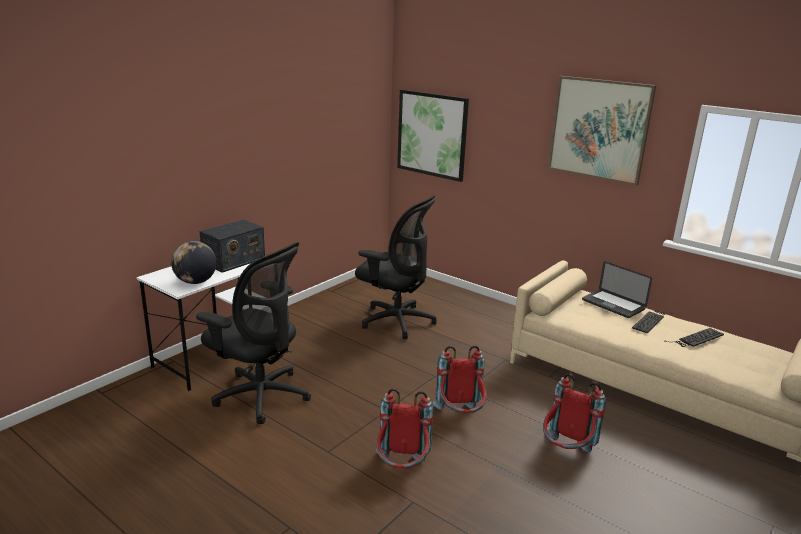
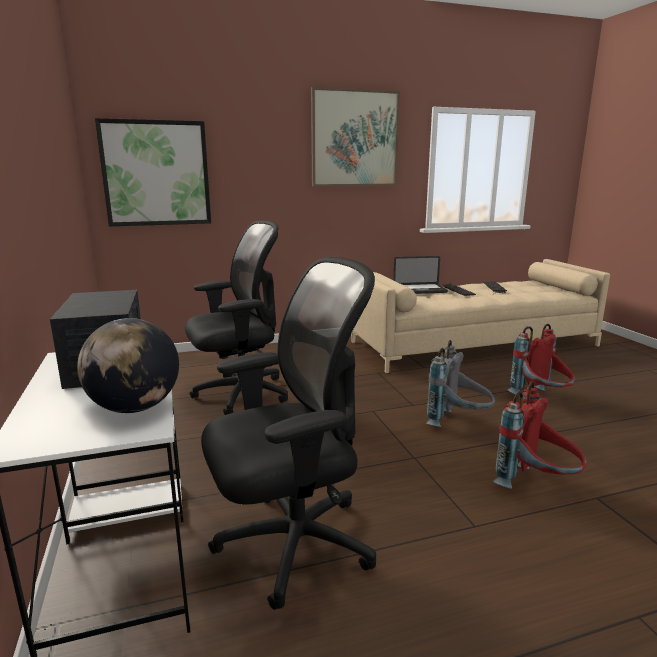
camera: 55 degrees left, 5 degrees down
(460, 417) = (458, 423): red backpack -> grey backpack

